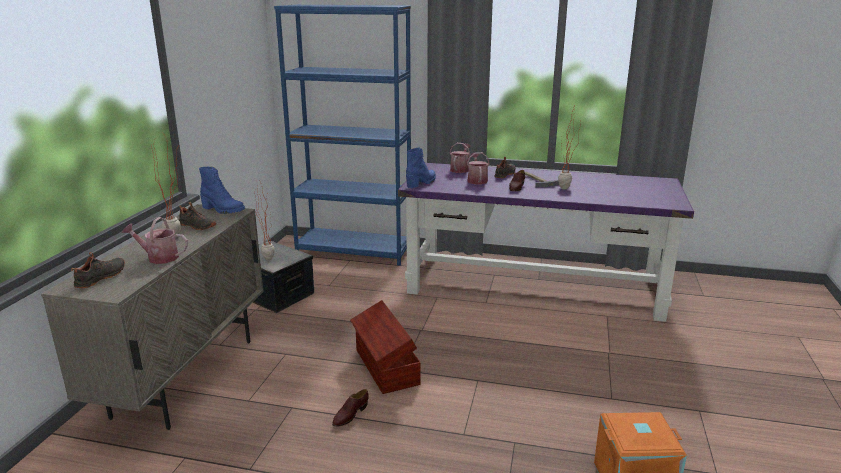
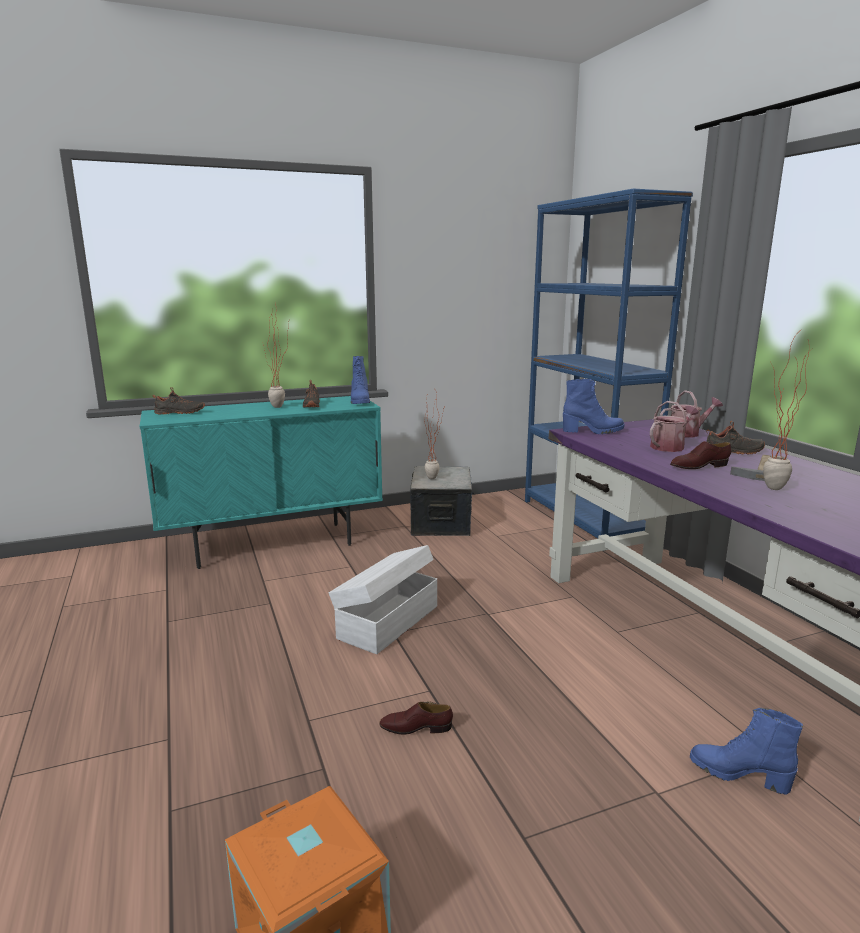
camera: 55 degrees right, 5 degrees down
(159, 257) = (234, 413): watering can -> none
(186, 376) = (273, 545): beige cabinet -> turquoise cabinet
(350, 415) = (284, 635): brown shoe -> brown shoe (416, 727)
(385, 367) = (386, 622): brown storage box -> white storage box
(613, 329) = (739, 775): none -> blue boot

